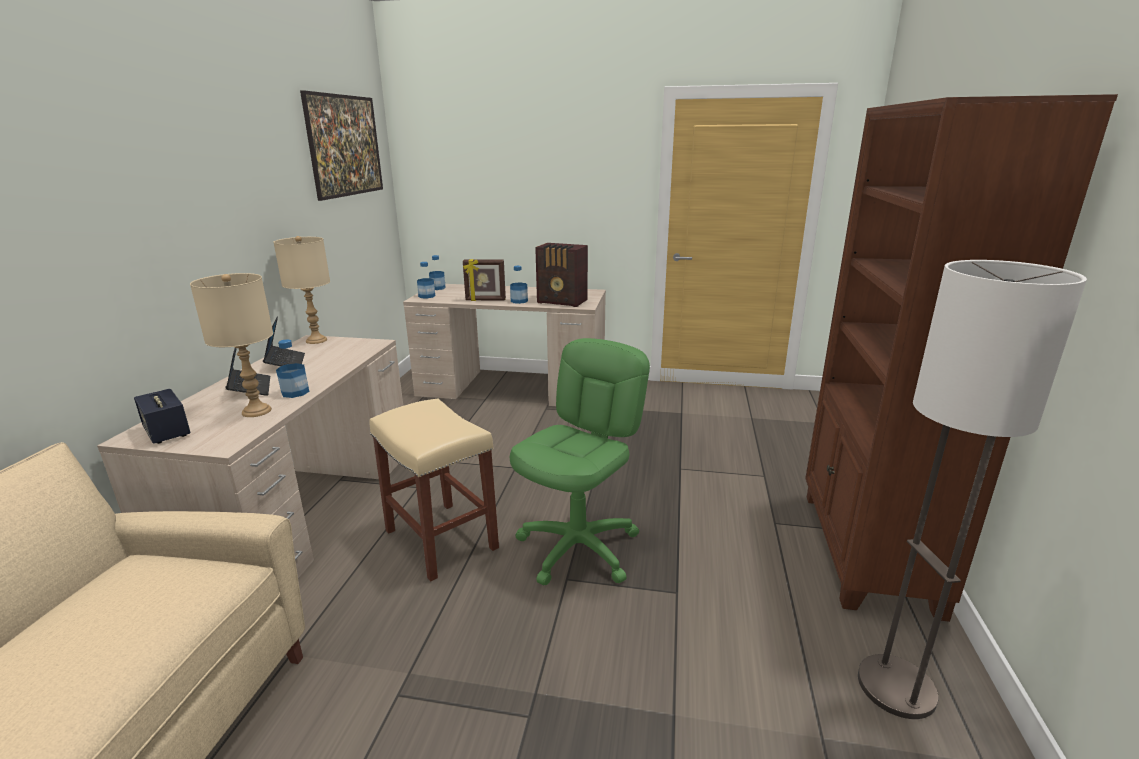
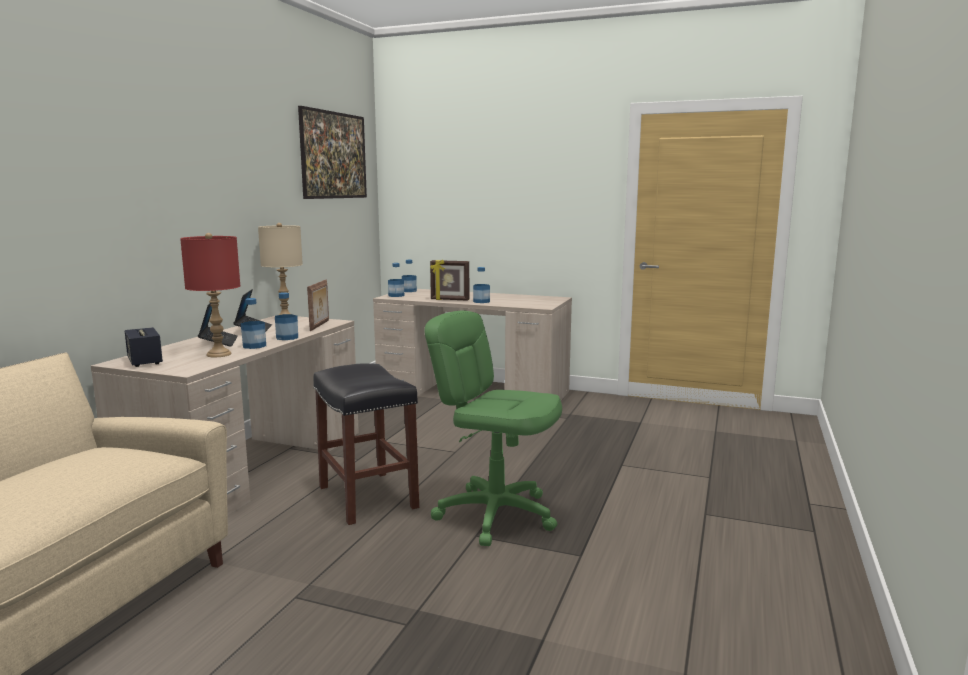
camera: 10 degrees right, 10 degrees down
(256, 411) = (218, 354): beige table lamp -> red table lamp
(329, 375) = (287, 337): none -> bottle
(360, 351) = (320, 325): none -> picture frame
(442, 540) = (369, 497): beige stool -> black stool
(563, 302) = (523, 303): radio -> none
(579, 548) = (496, 514): green office chair -> green office chair turned 105 degrees counterclockwise
(865, 551) = (796, 544): brown bookcase -> none
(897, 687) = (782, 647): floor lamp -> none

